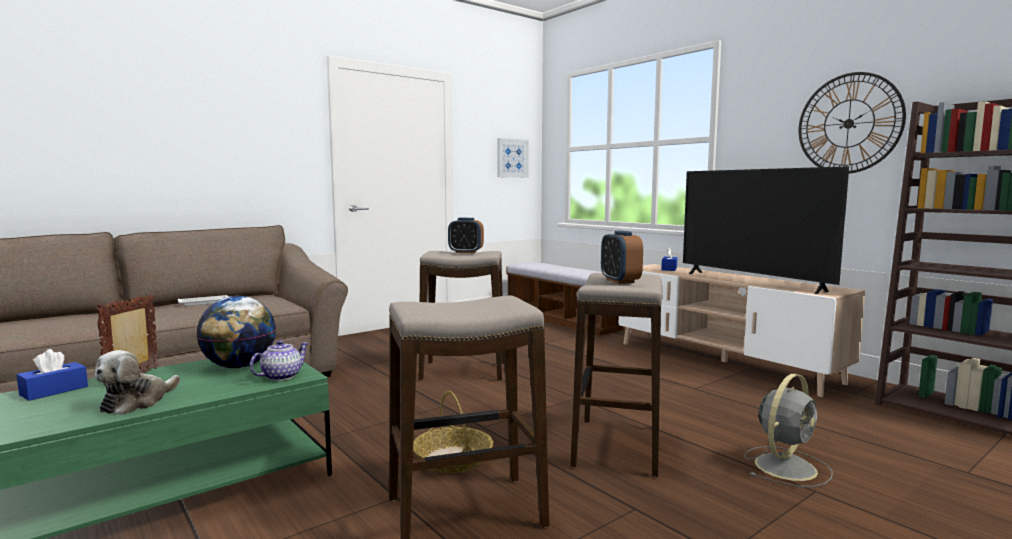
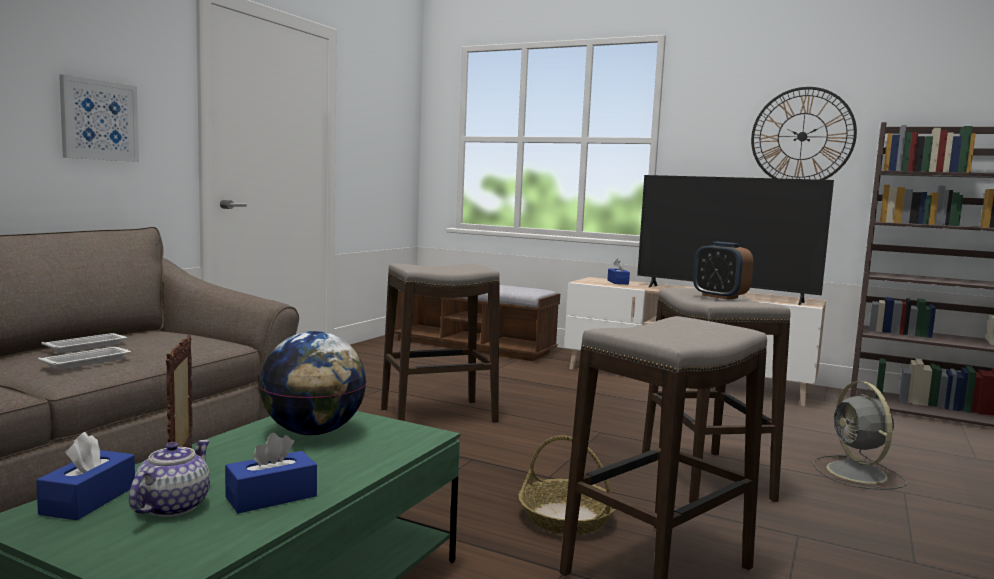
camera: 25 degrees left, 0 degrees up
(137, 402) = (271, 497): plush toy -> blue tissue box
(186, 312) = (88, 362): none -> white tray
(281, 376) = (400, 439): teapot -> teapot (171, 507)
(466, 252) = (444, 265): alarm clock -> none
(512, 158) = (393, 145): picture -> picture (99, 120)
(786, 466) = (858, 474): grey fan -> grey fan turned 150 degrees clockwise

